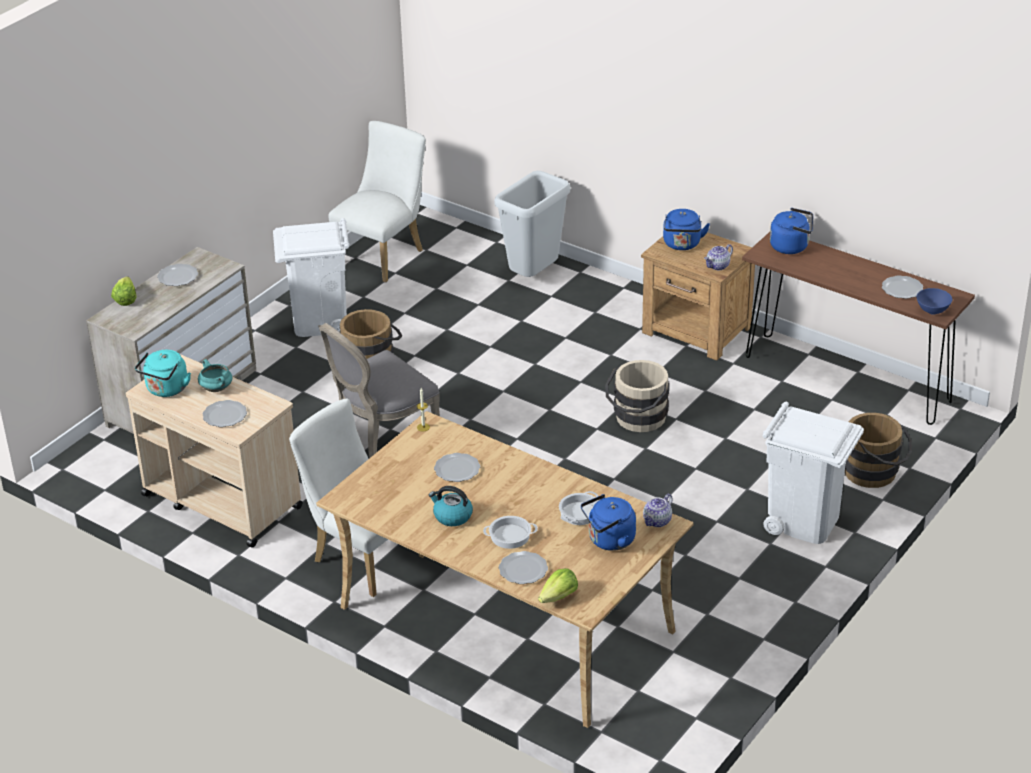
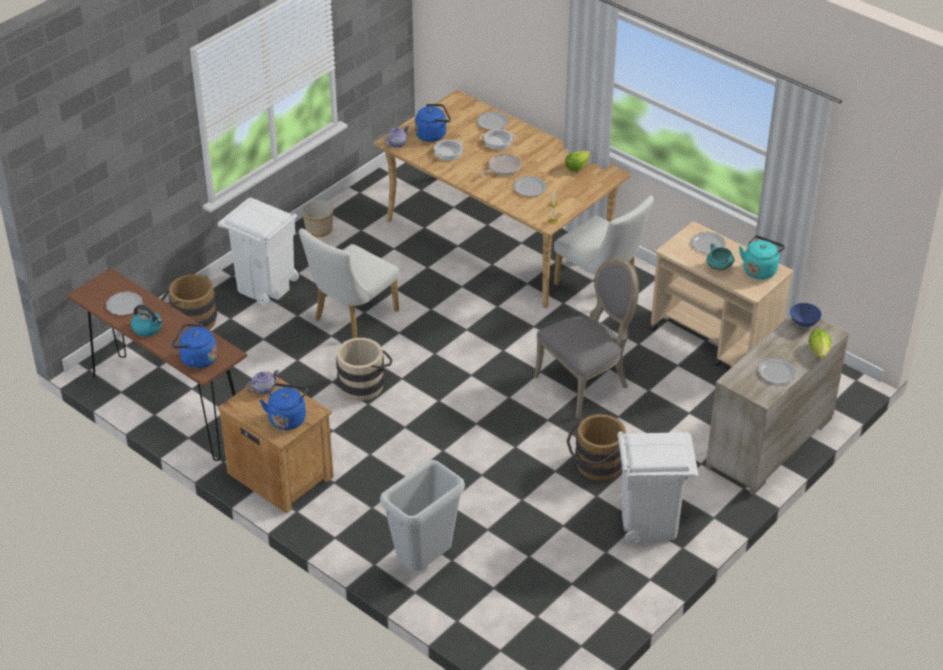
camera: 175 degrees left, 5 degrees up
(384, 255) = (583, 612): white chair -> white chair (351, 318)
(452, 516) = (536, 157): kettle -> kettle (148, 328)
(497, 495) = (503, 168): none -> frying pan
(559, 597) = (472, 106): lettuce -> lettuce (577, 166)
(766, 609) = (319, 230): none -> planter
(932, 311) = (113, 281): blue bowl -> blue bowl (803, 324)

